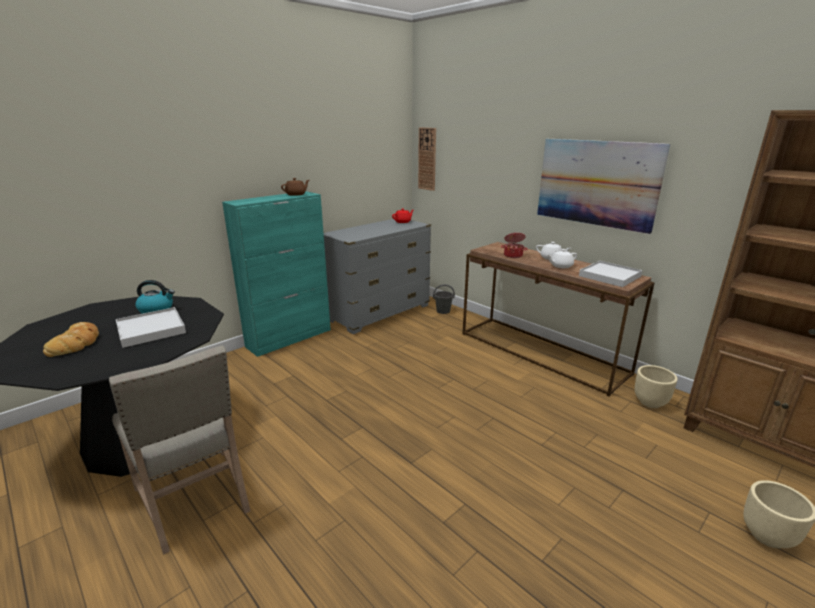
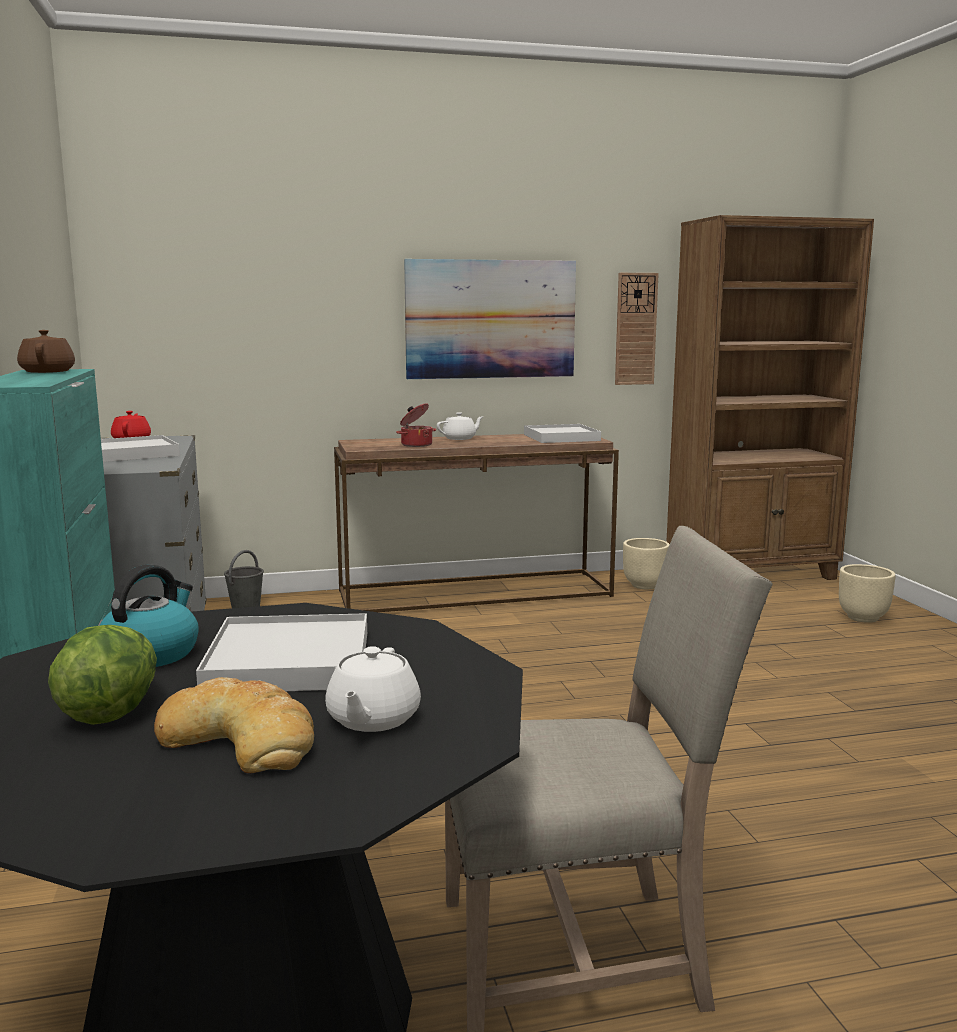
camera: 60 degrees left, 10 degrees down
(104, 320) = (111, 710): none -> lettuce
(374, 229) = (132, 453): none -> white tray
(427, 159) = (130, 309): wall clock -> wall clock (635, 329)
(560, 266) = (495, 441): white teapot -> white teapot (372, 719)

